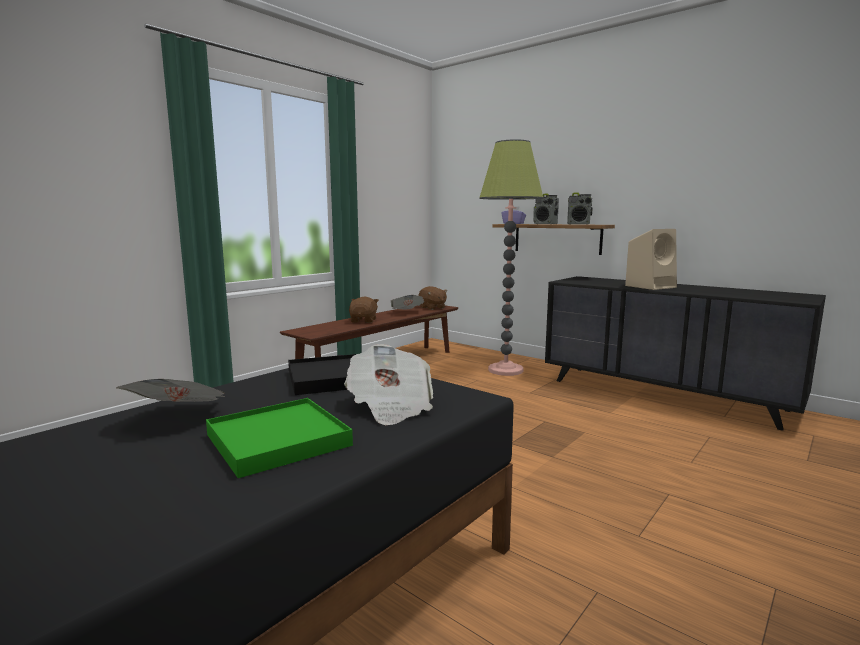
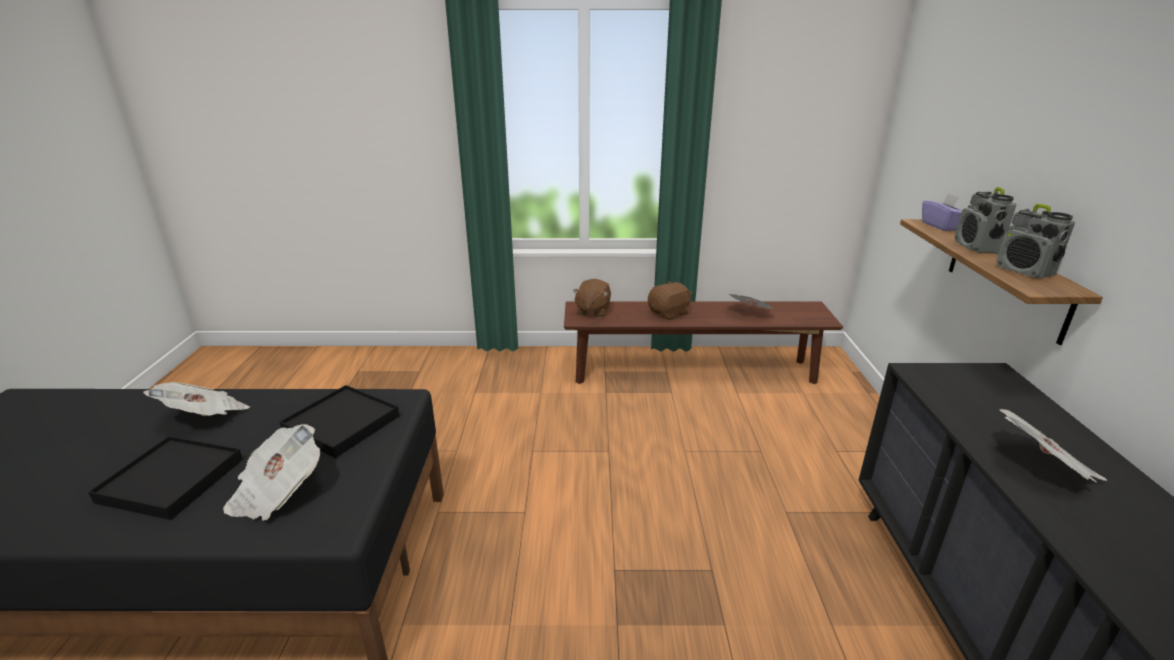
camera: 50 degrees right, 15 degrees up
(278, 440) = (171, 480): green tray -> black tray
(432, 307) = (802, 315): brown plush toy -> brown plush toy (592, 311)
(505, 370) = (831, 455): floor lamp -> none
(651, 286) = (1044, 468): beige speaker -> newspaper

